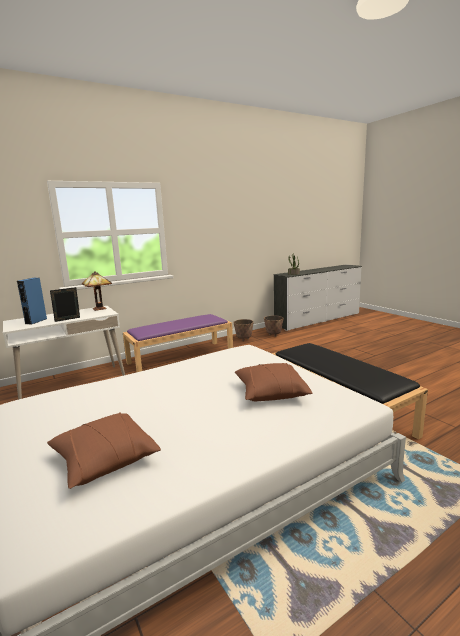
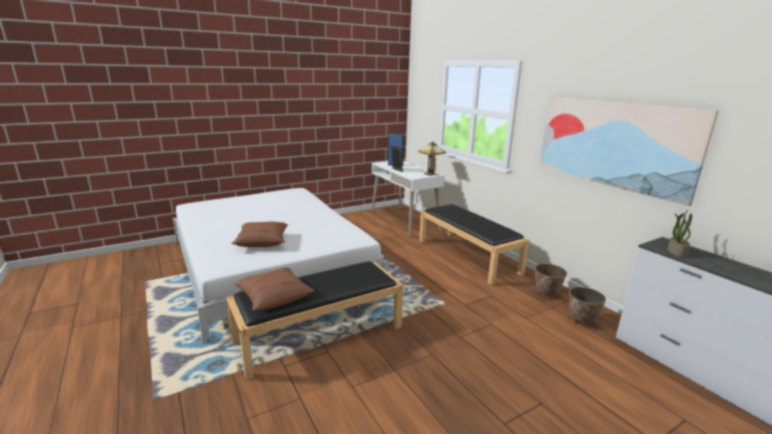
camera: 90 degrees right, 5 degrees up
(104, 459) = (229, 208): brown pillow -> brown pillow (274, 297)
(181, 357) = (468, 256): purple bench -> black bench
(239, 234) = (613, 144): none -> picture

